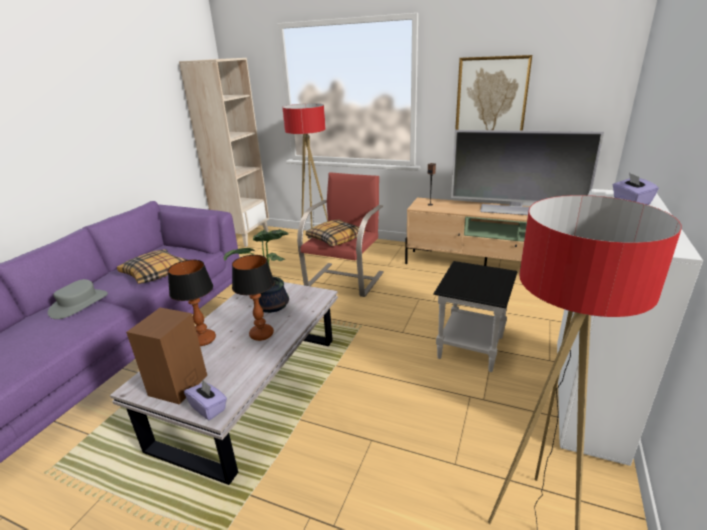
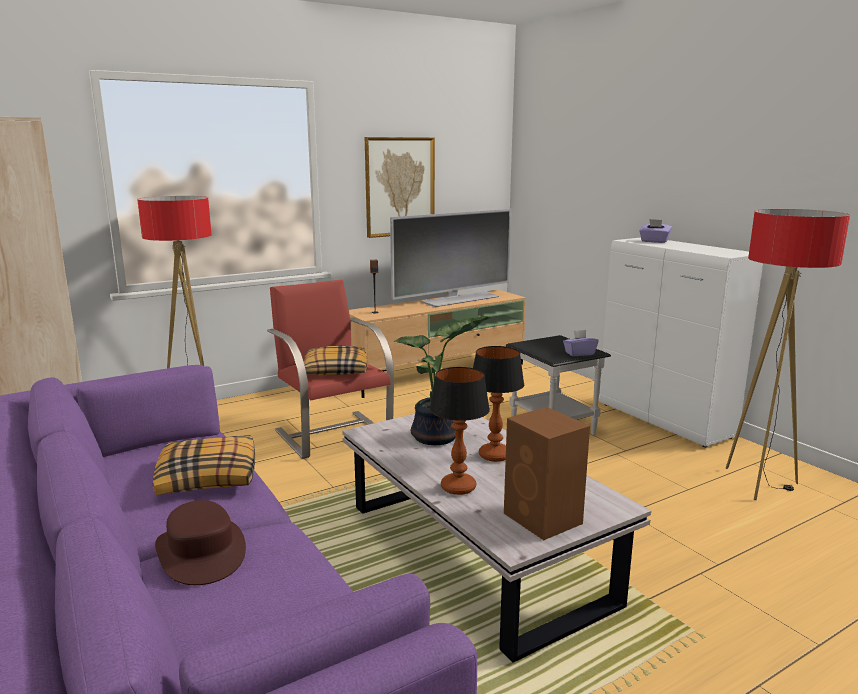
camera: 55 degrees left, 10 degrees down
(79, 304) = (201, 552): grey hat -> brown hat
(209, 408) = (607, 509): purple tissue box -> purple tissue box (579, 353)

